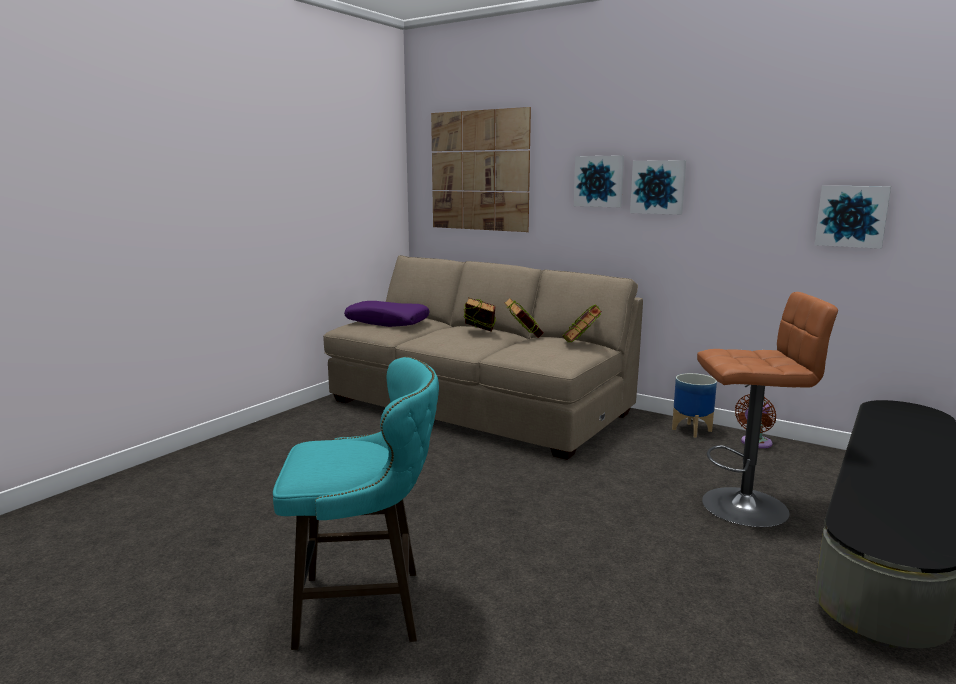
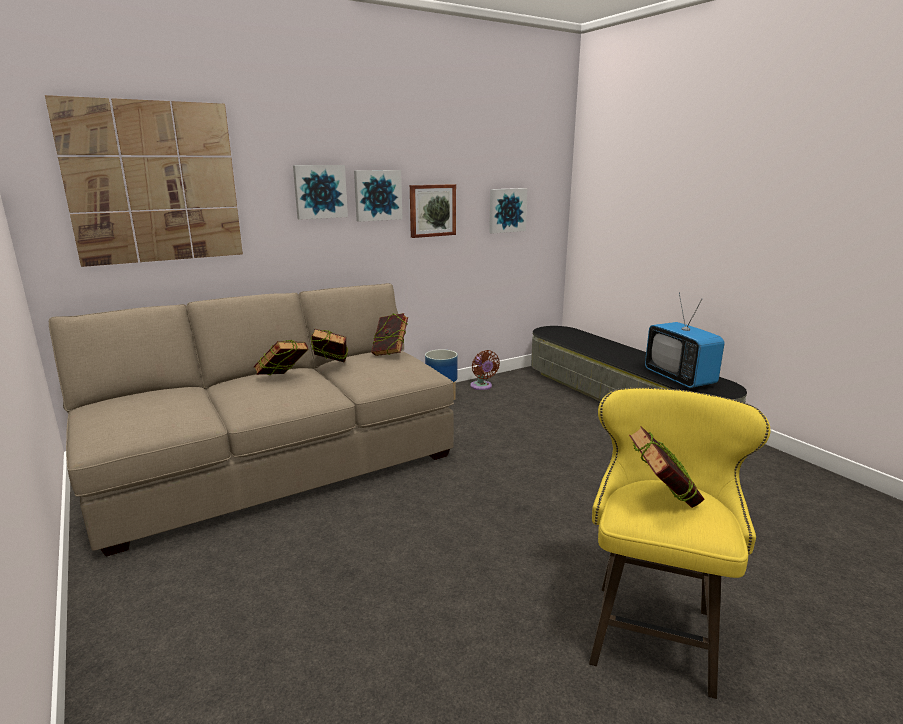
camera: 65 degrees left, 5 degrees up
(335, 448) = (661, 500): none -> book
(367, 607) = (652, 630): turquoise stool -> yellow stool
(387, 322) = (140, 411): purple pillow -> none
(726, 208) = (432, 210): none -> picture
(746, 507) = (568, 422): brown stool -> none
(880, 507) = (679, 378): none -> television

